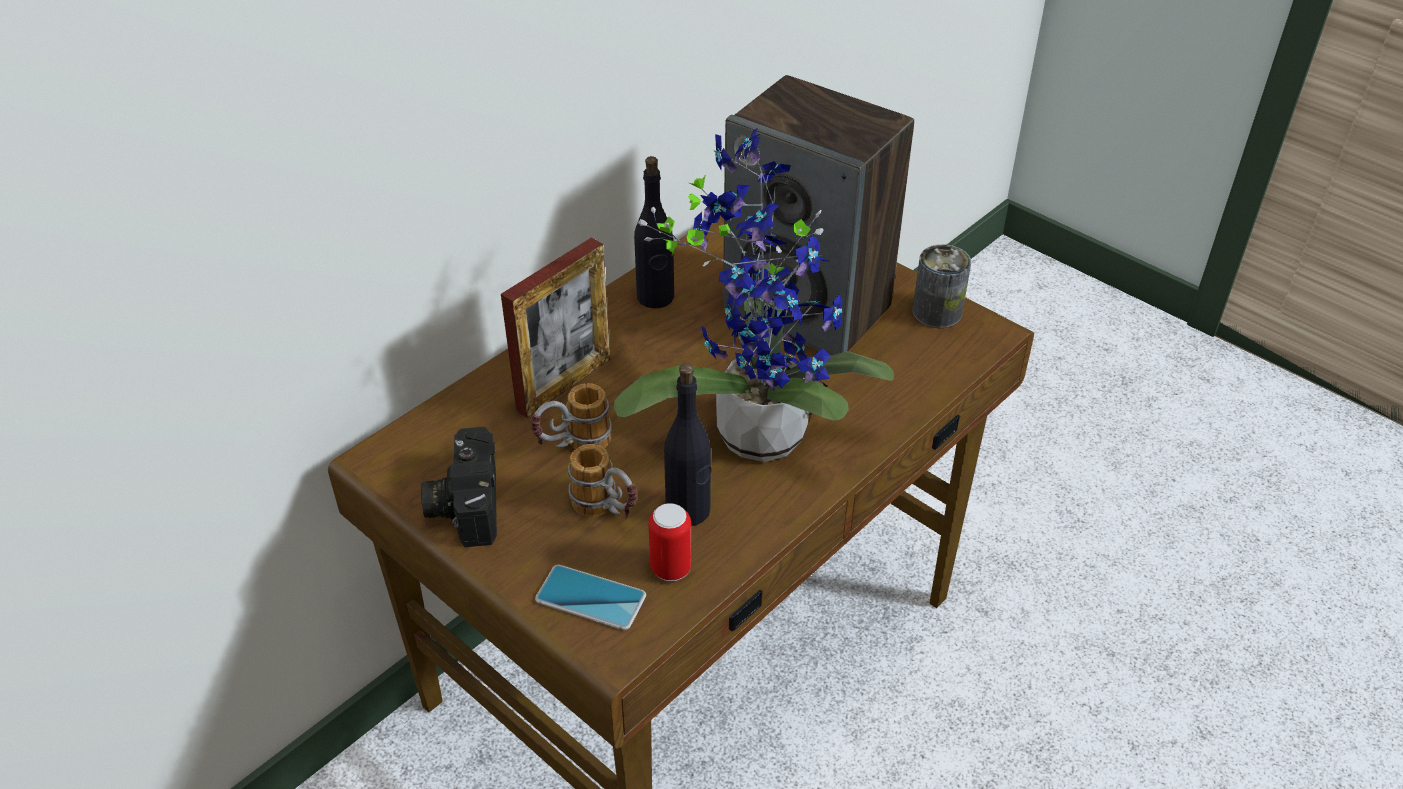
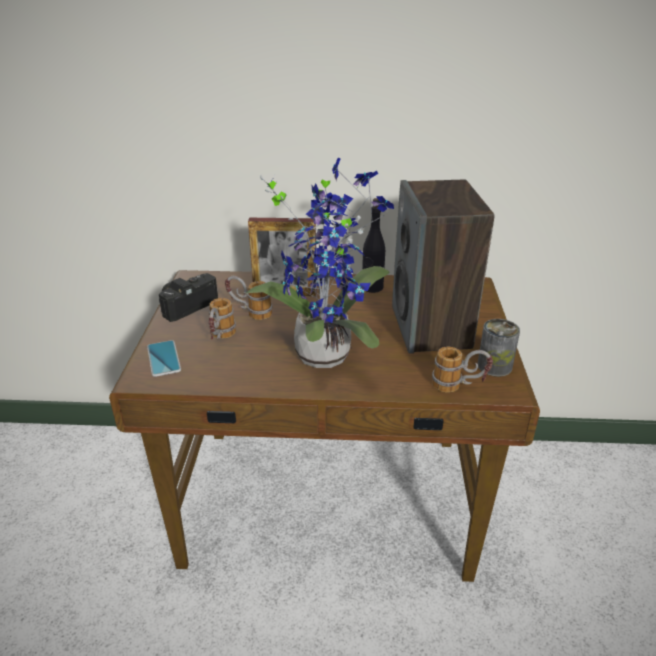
camera: 50 degrees right, 10 degrees down
(671, 568) = (204, 371): can -> none
(688, 511) = (246, 358): black bottle -> none
(945, 363) = (459, 387): none -> mug

